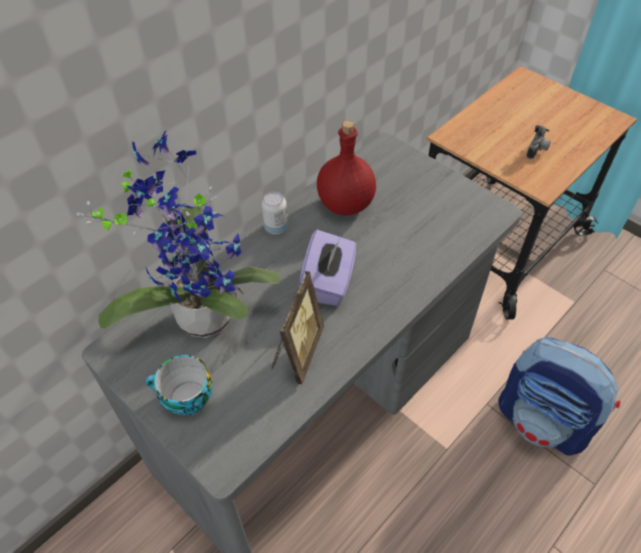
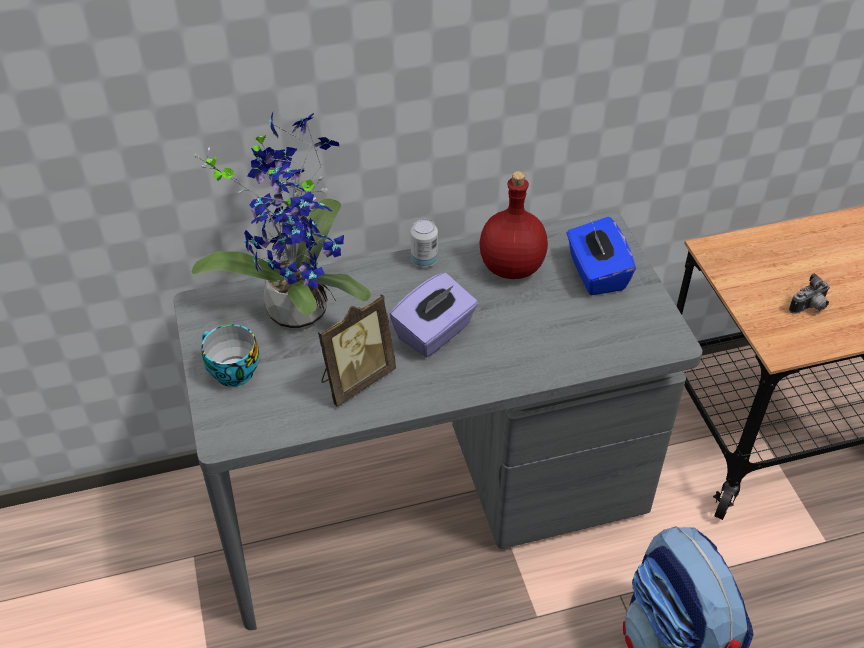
camera: 30 degrees right, 5 degrees down
(408, 183) = (596, 273): none -> blue tissue box

